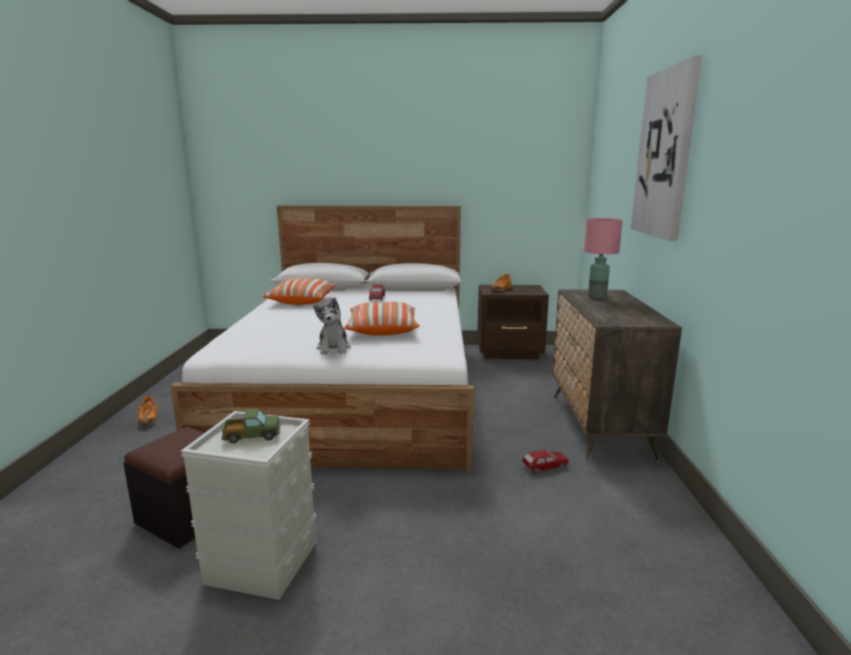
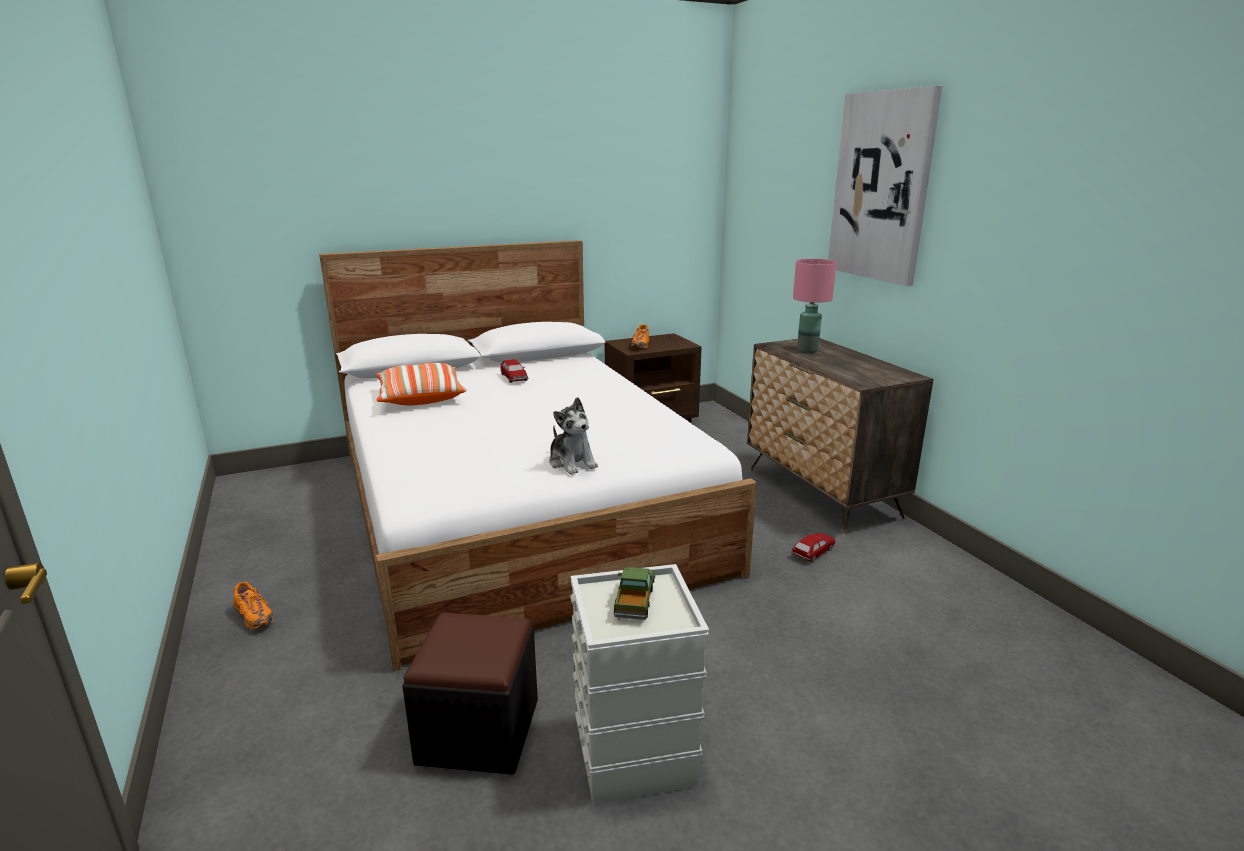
camera: 25 degrees left, 5 degrees up
(252, 436) = (634, 603): toy truck -> toy truck turned 45 degrees counterclockwise
(382, 330) = (592, 426): pillow -> none

